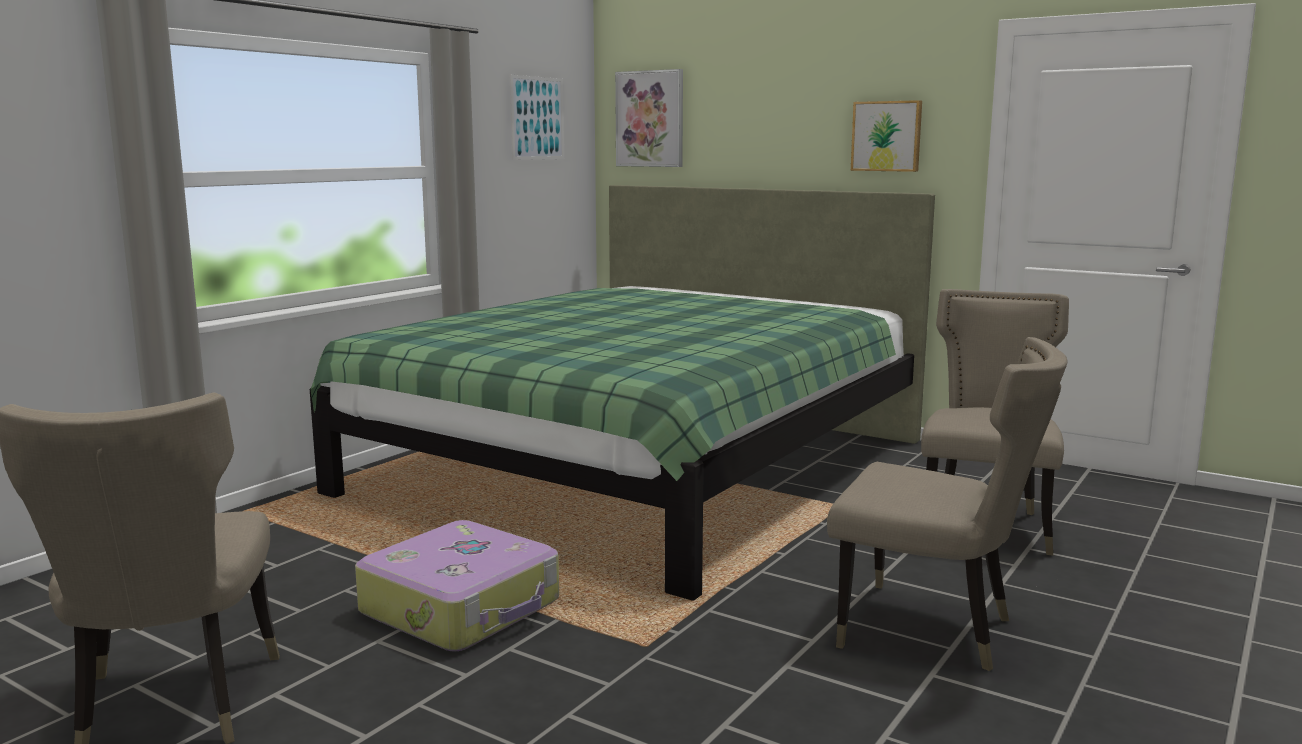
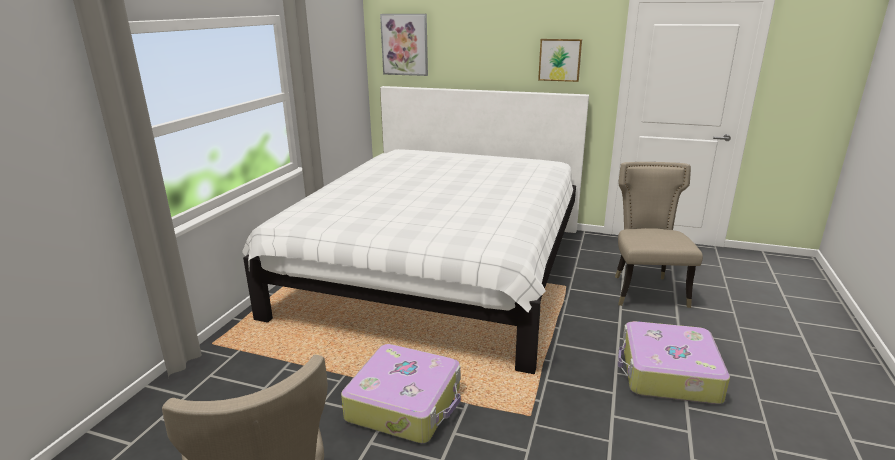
camera: 15 degrees left, 10 degrees up
(537, 118) = (338, 48): picture -> none
(639, 466) = (439, 269): green bed -> white bed
(933, 630) = (668, 374): beige chair -> suitcase

